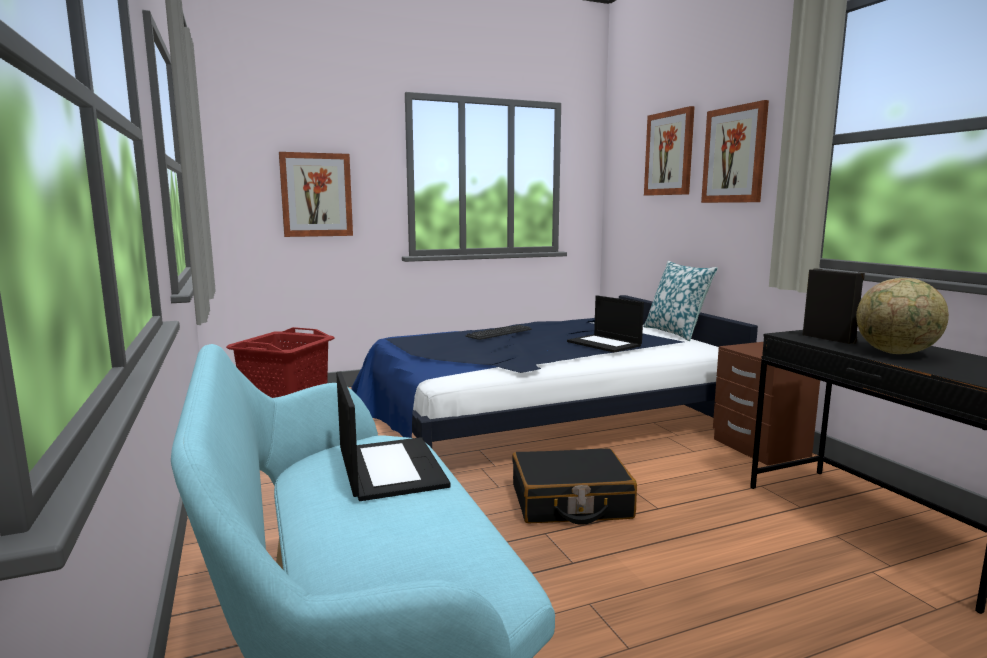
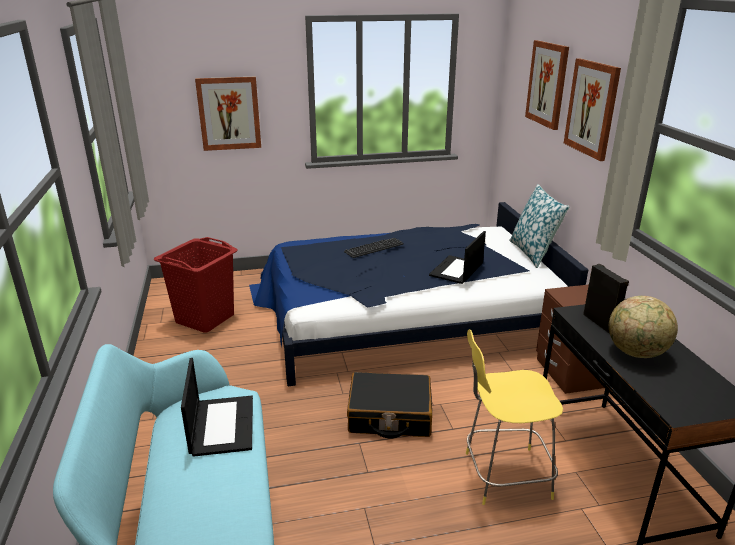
camera: 10 degrees right, 15 degrees up
(605, 344) = (456, 270): laptop -> laptop turned 60 degrees clockwise
(752, 548) = (503, 475): none -> yellow stool

